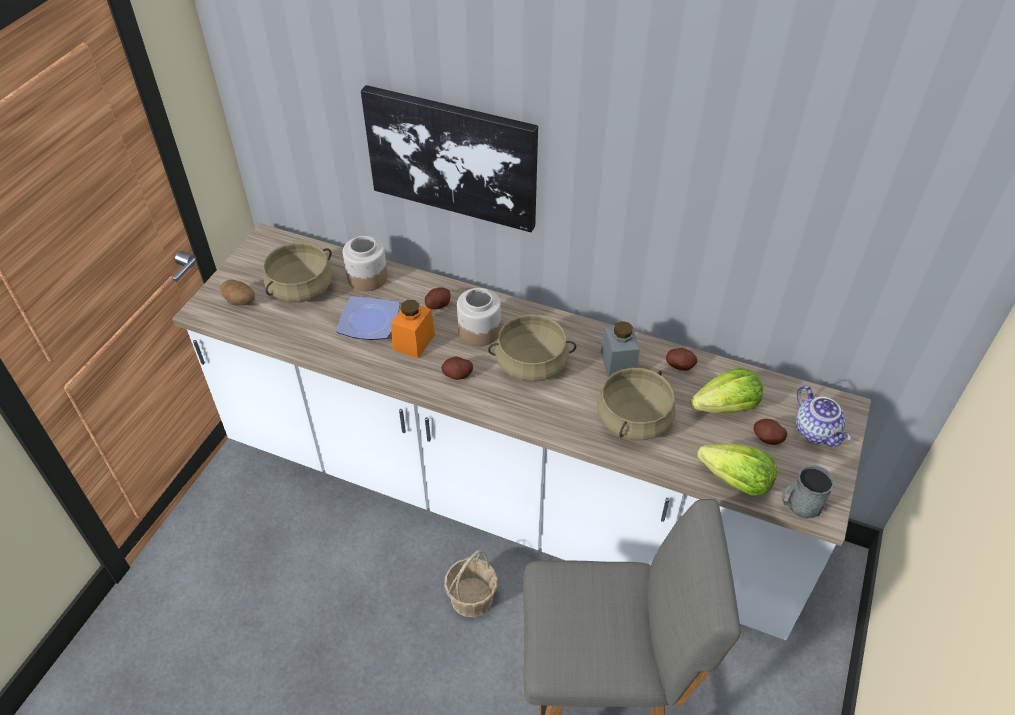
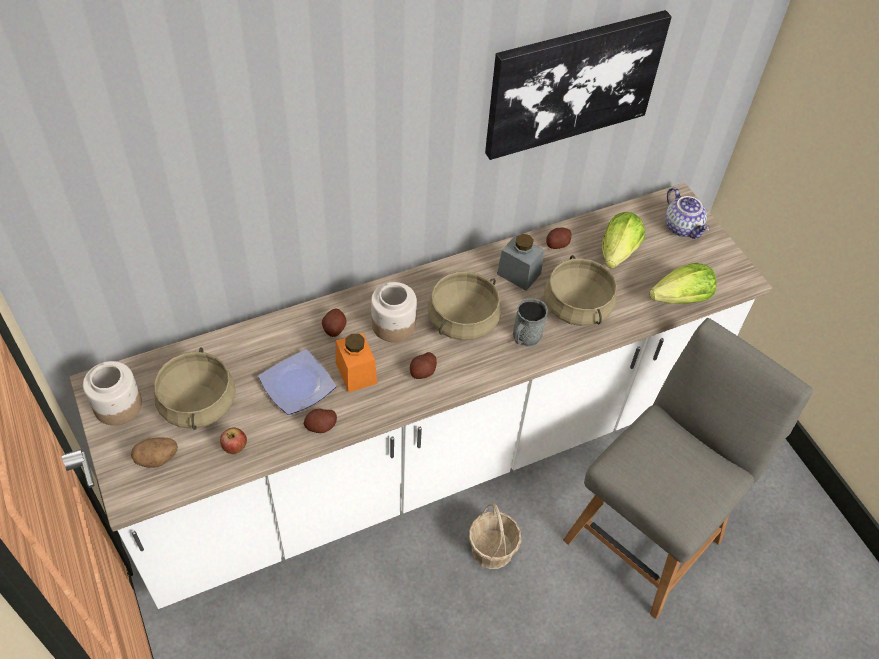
camera: 50 degrees left, 5 degrees up
(286, 329) = (235, 448): none -> apple
(367, 278) = (244, 350): jar -> jar (118, 406)
(452, 157) = (305, 181): picture -> picture (573, 83)
(767, 438) = (663, 254): potato -> potato (321, 426)
(799, 505) = (729, 285): grey mug -> grey mug (525, 337)
(817, 431) = (683, 227): teapot -> teapot turned 45 degrees clockwise

